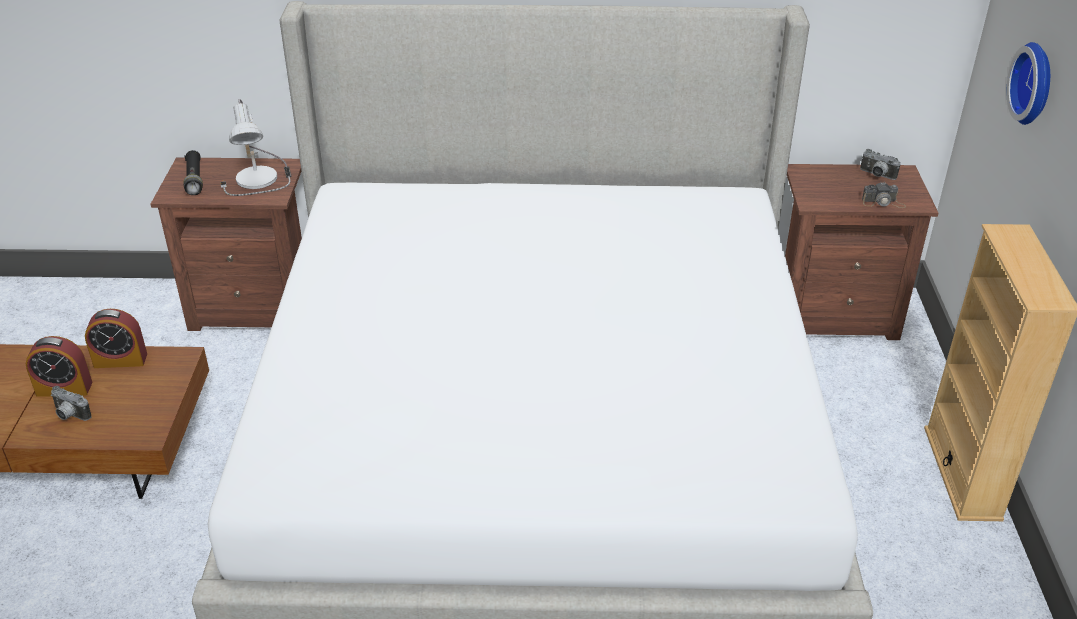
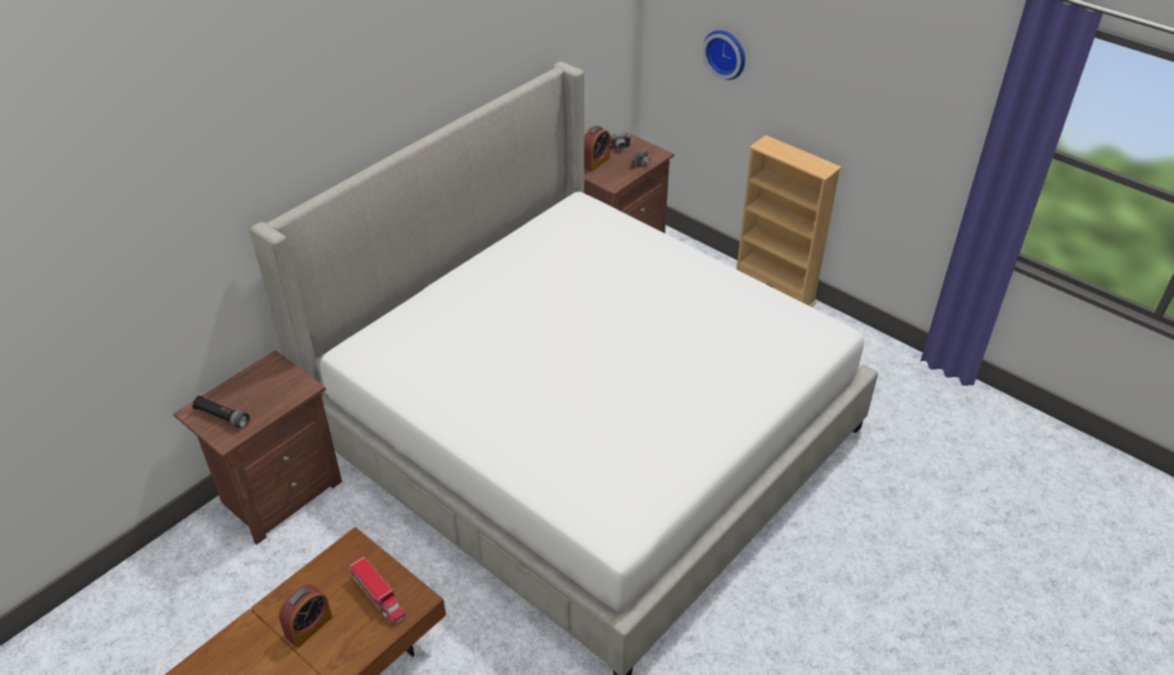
camera: 50 degrees left, 5 degrees up
(69, 415) = (345, 636): camera -> none
(120, 360) = (314, 579): alarm clock -> alarm clock (595, 162)
(131, 408) = (379, 596): none -> toy truck
(261, 179) = (272, 383): table lamp -> none

